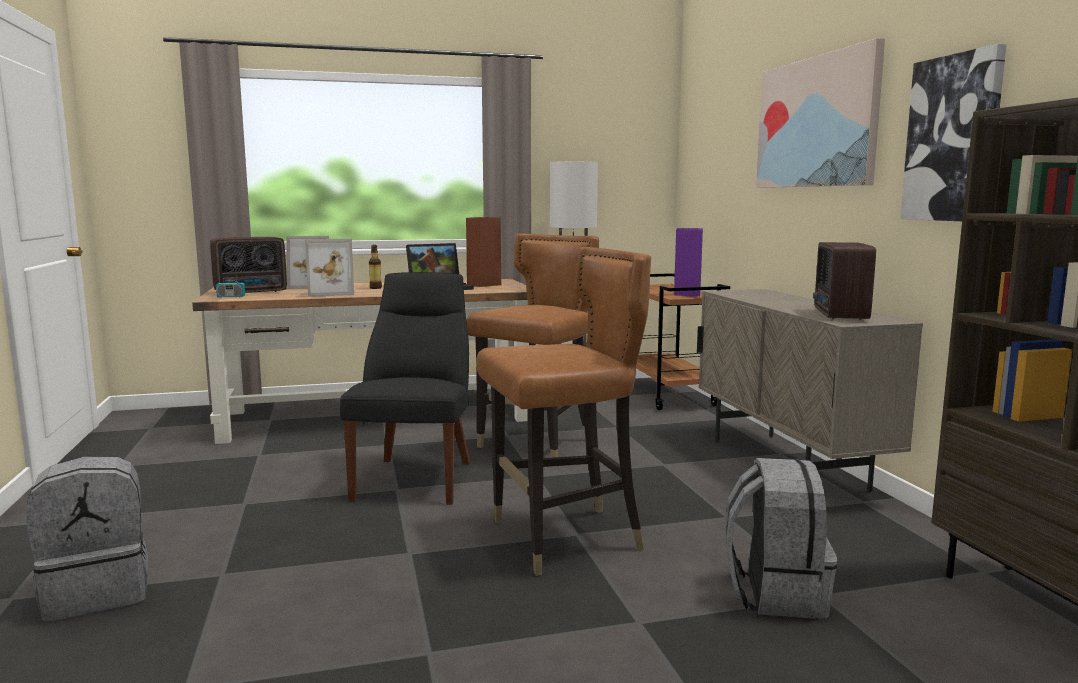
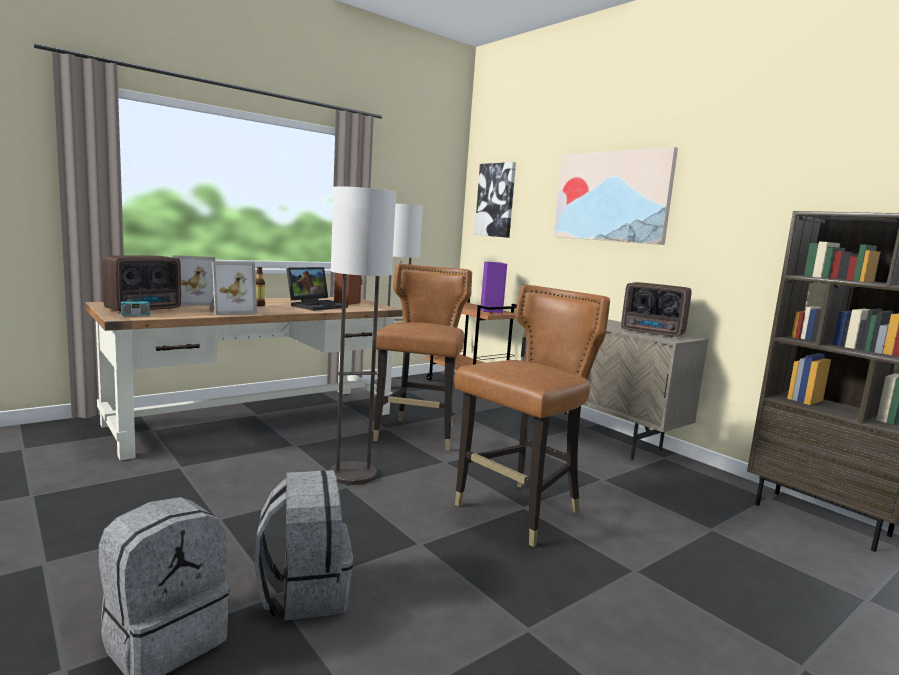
camera: 25 degrees left, 0 degrees up
(417, 478) = (353, 474): black chair -> floor lamp
(775, 593) = (686, 532): grey backpack -> grey backpack (304, 592)
(839, 315) = (653, 333): radio -> radio turned 45 degrees counterclockwise
(953, 139) = (734, 221): picture -> picture (496, 200)

